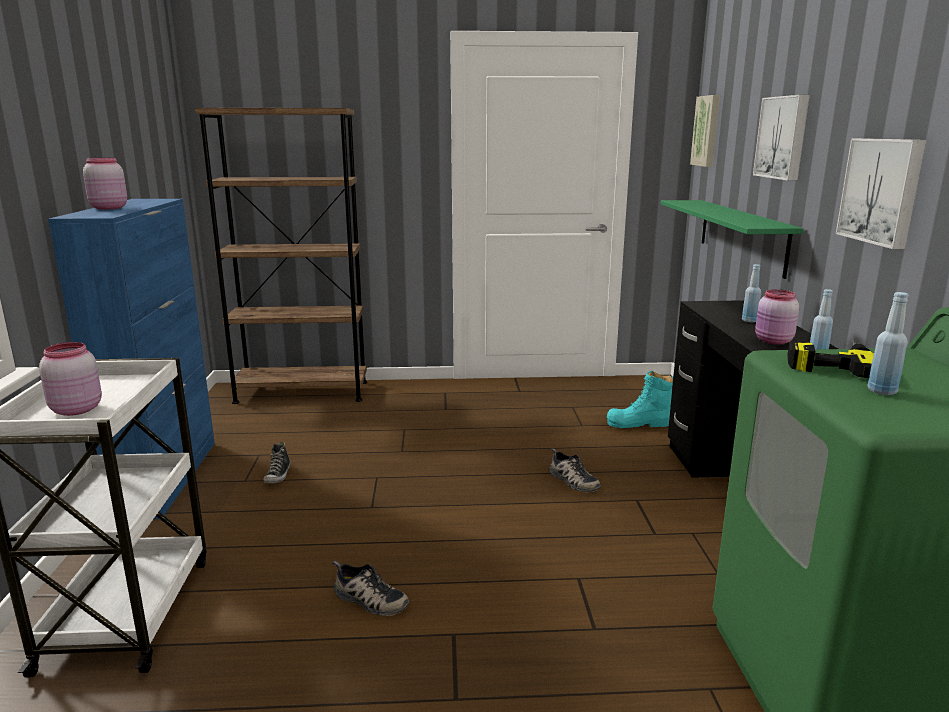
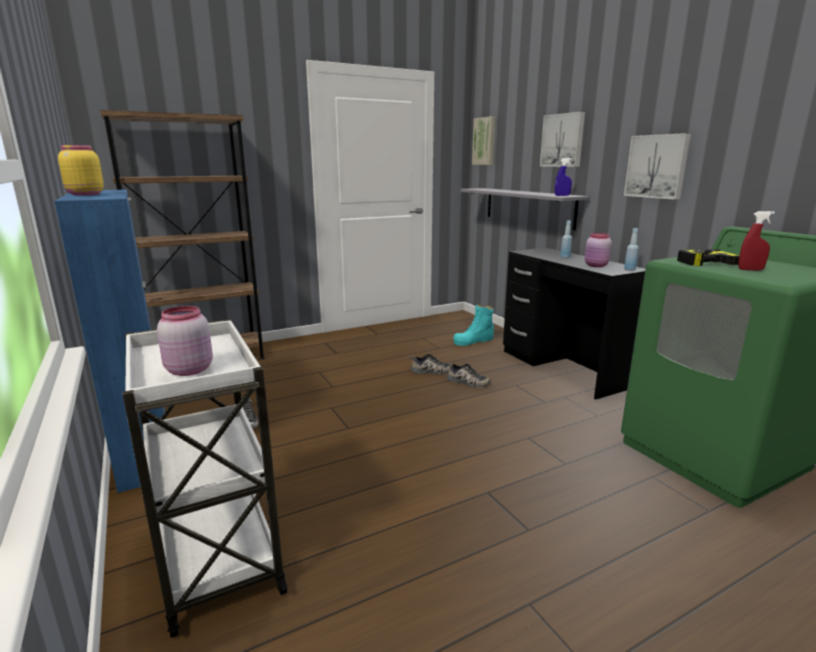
camera: 25 degrees left, 0 degrees up
(108, 208) = (84, 194): pink jar -> yellow jar
(368, 600) = (409, 488): shoe -> shoe (431, 371)
(741, 235) = (528, 207): green shelf -> grey shelf
(758, 225) = (562, 195): none -> blue spray bottle
(882, 391) = (750, 269): blue bottle -> red spray bottle

